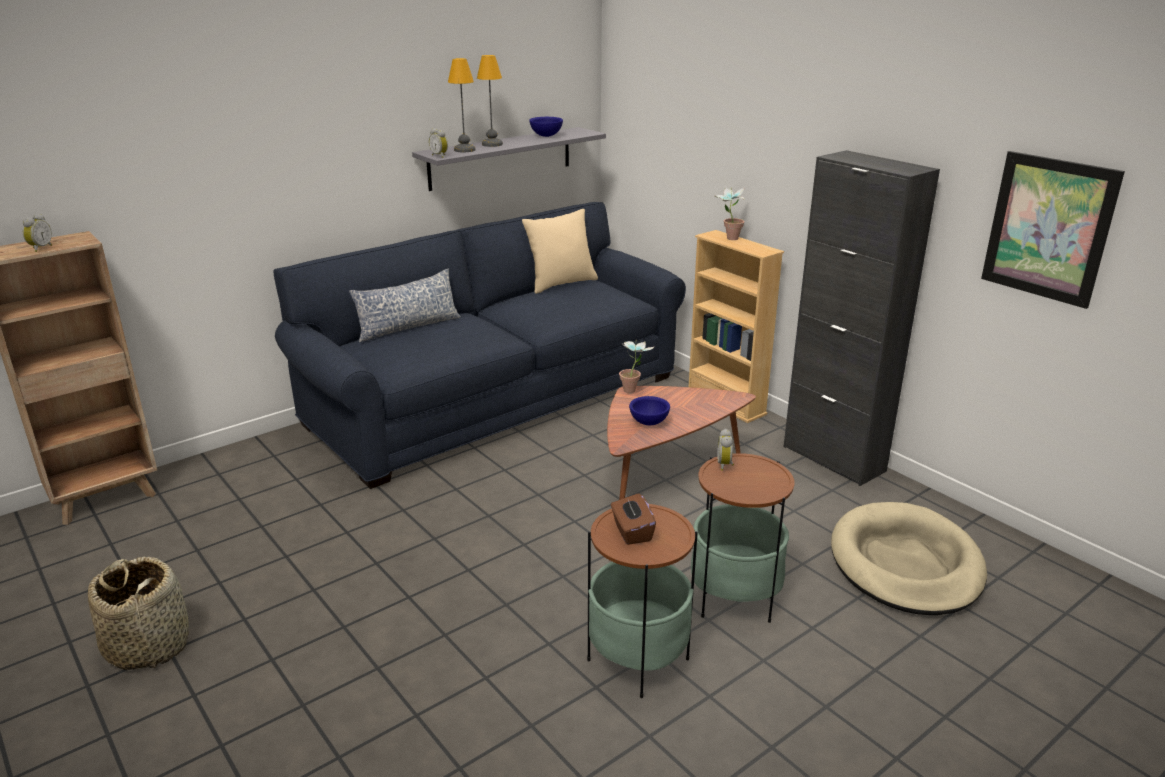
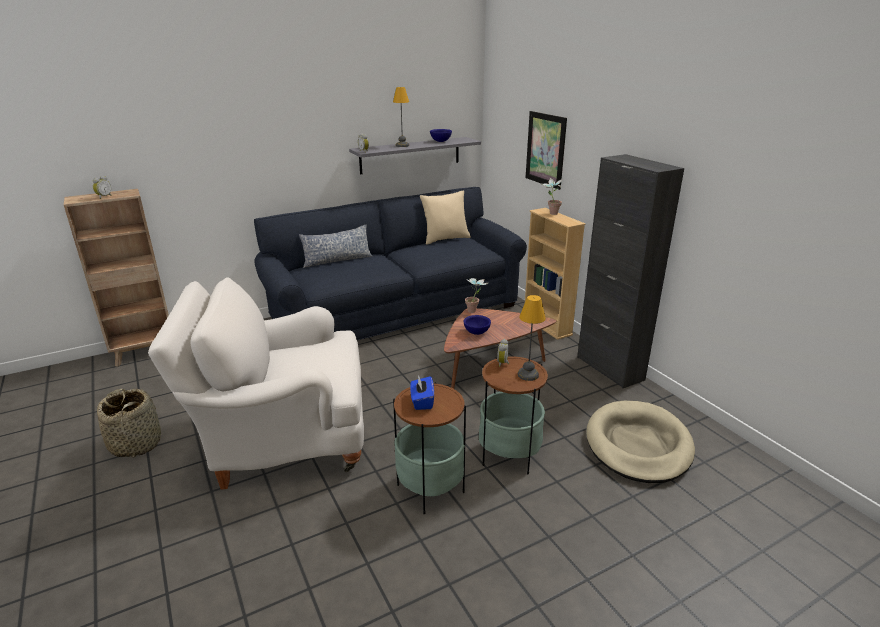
camera: 10 degrees right, 0 degrees up
(389, 612) = (283, 439): none -> white armchair
(465, 150) = (383, 148): table lamp -> table lamp (528, 374)
(632, 532) = (422, 401): brown tissue box -> blue tissue box
(1048, 228) = (756, 212): picture -> picture (545, 149)

